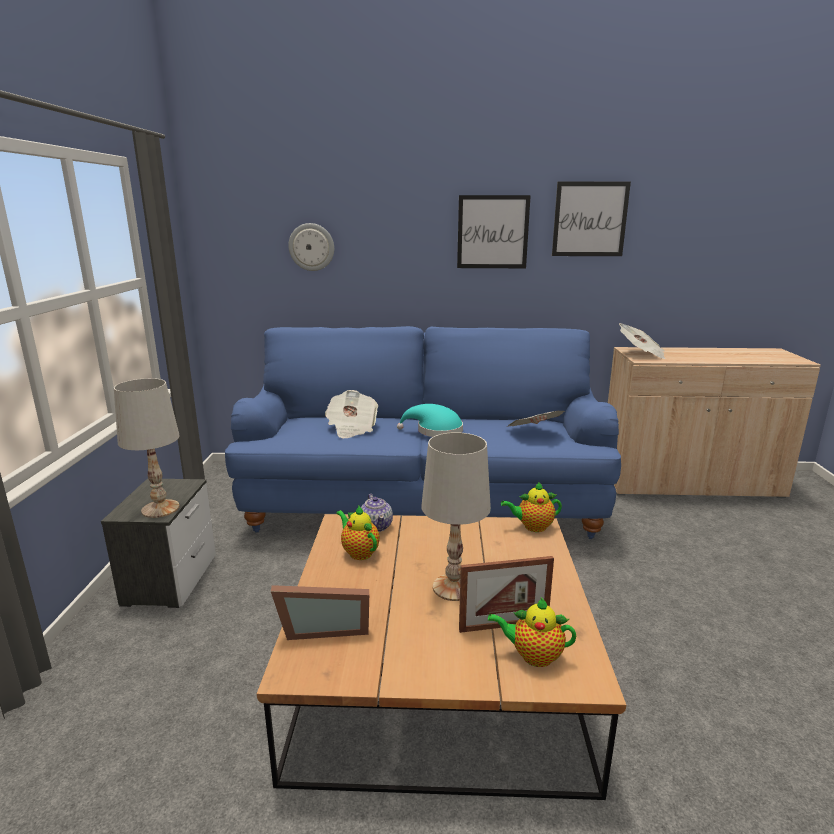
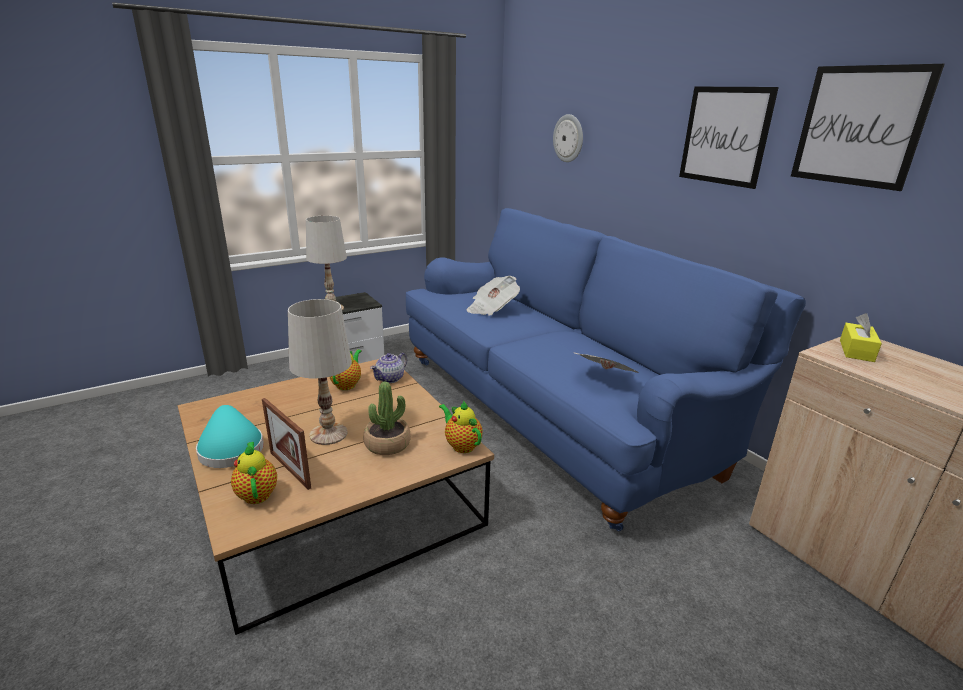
camera: 55 degrees right, 5 degrees up
(324, 628) = (248, 403): picture frame -> none
(435, 431) = (537, 337): turquoise hat -> turquoise hat (230, 448)
(501, 560) = (387, 444): none -> potted plant
(641, 354) = (856, 350): newspaper -> yellow tissue box

